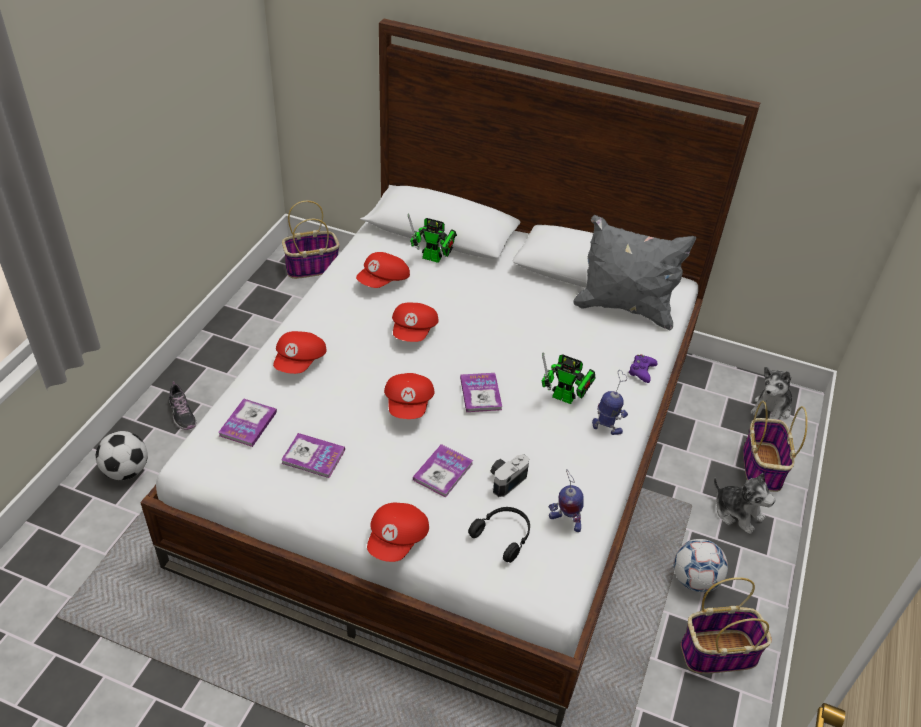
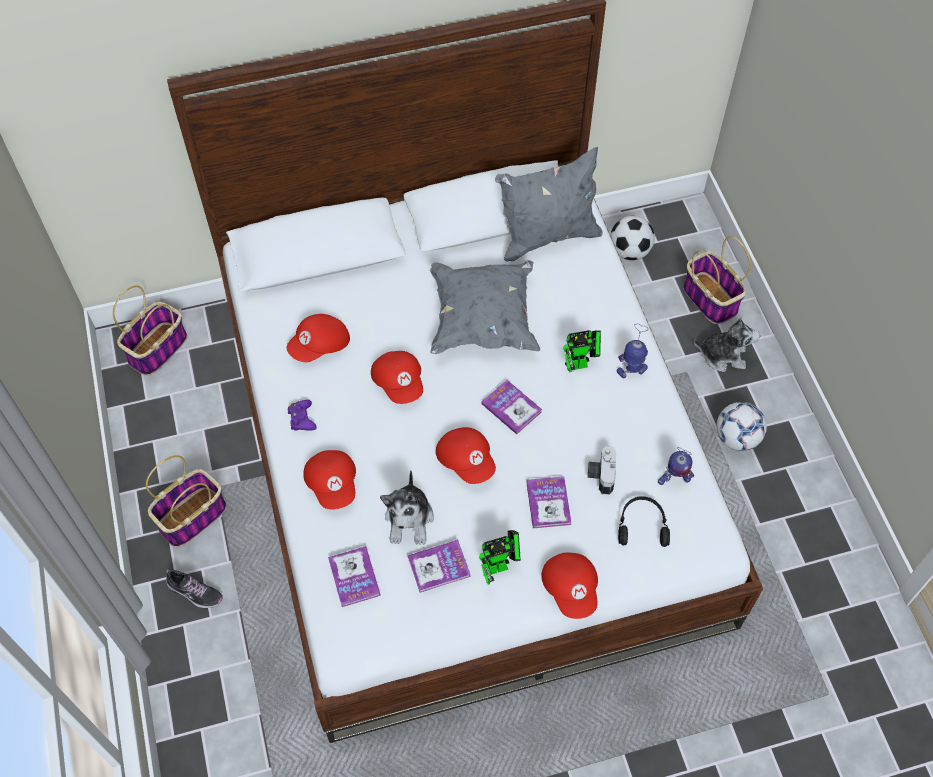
camera: 35 degrees left, 15 degrees up
(126, 471) = (204, 683): football -> football (629, 251)
(384, 281) = (320, 346): red cap -> red cap turned 45 degrees clockwise
(434, 259) = (341, 289): toy robot -> toy robot (499, 566)
(518, 330) = (483, 320): none -> grey pillow
(641, 371) = (613, 295): purple game controller -> purple game controller (302, 419)
(719, 652) = (795, 485): basket -> basket (193, 516)
(771, 409) = (676, 236): plush toy -> plush toy (409, 519)

